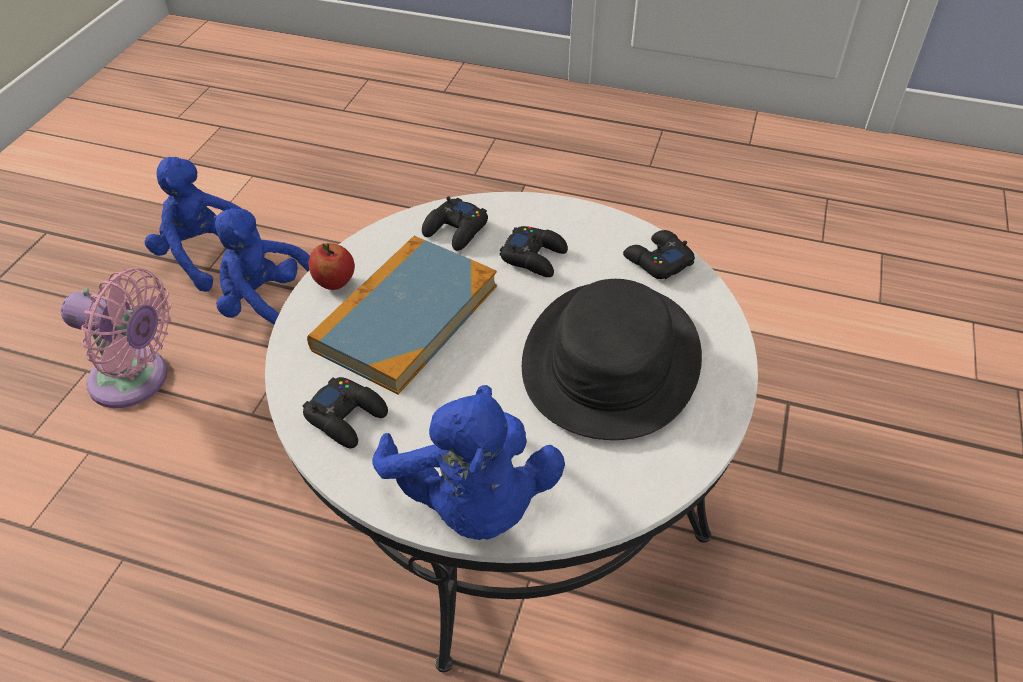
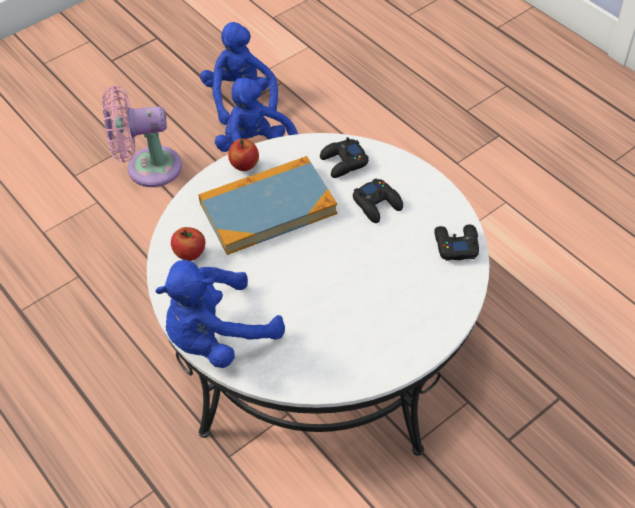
camera: 35 degrees right, 5 degrees up
(136, 381) = (148, 168): pink fan -> pink fan turned 120 degrees clockwise
(347, 417) = (190, 254): black game controller -> apple
(471, 501) = (217, 337): blue plush toy -> blue plush toy turned 45 degrees clockwise
(610, 360) = (365, 296): black hat -> none

